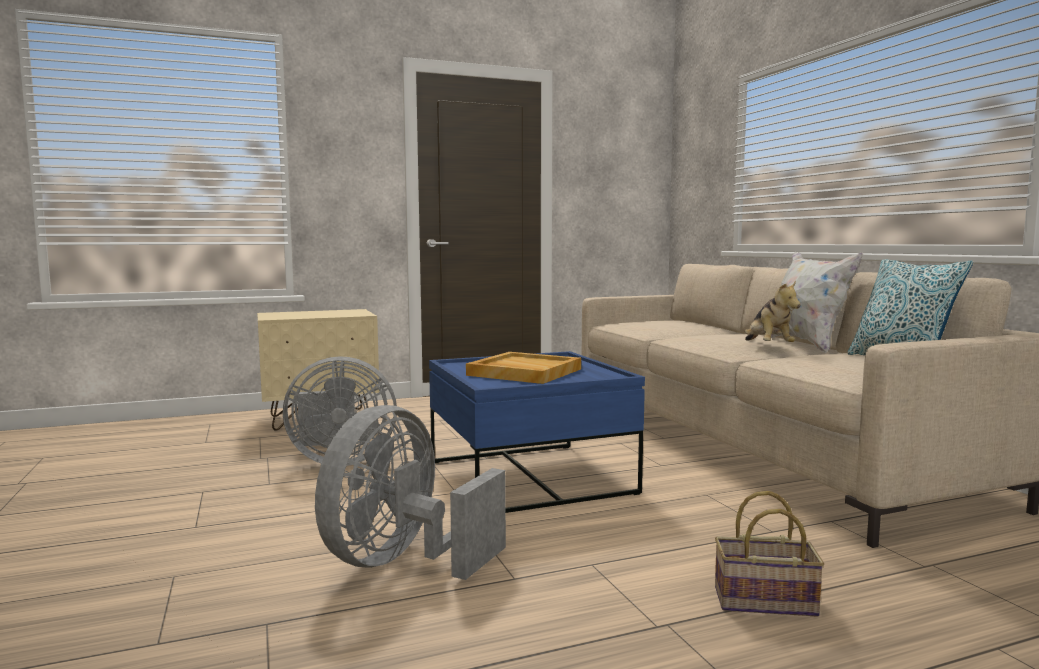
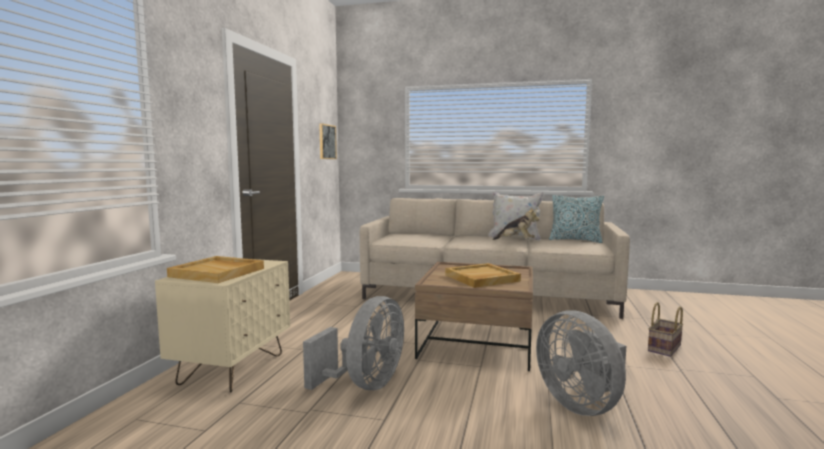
camera: 55 degrees left, 0 degrees up
(301, 314) = (218, 272): none -> beige tray
(530, 477) = (477, 344): blue coffee table -> brown coffee table
(633, 180) = (327, 142): none -> picture

